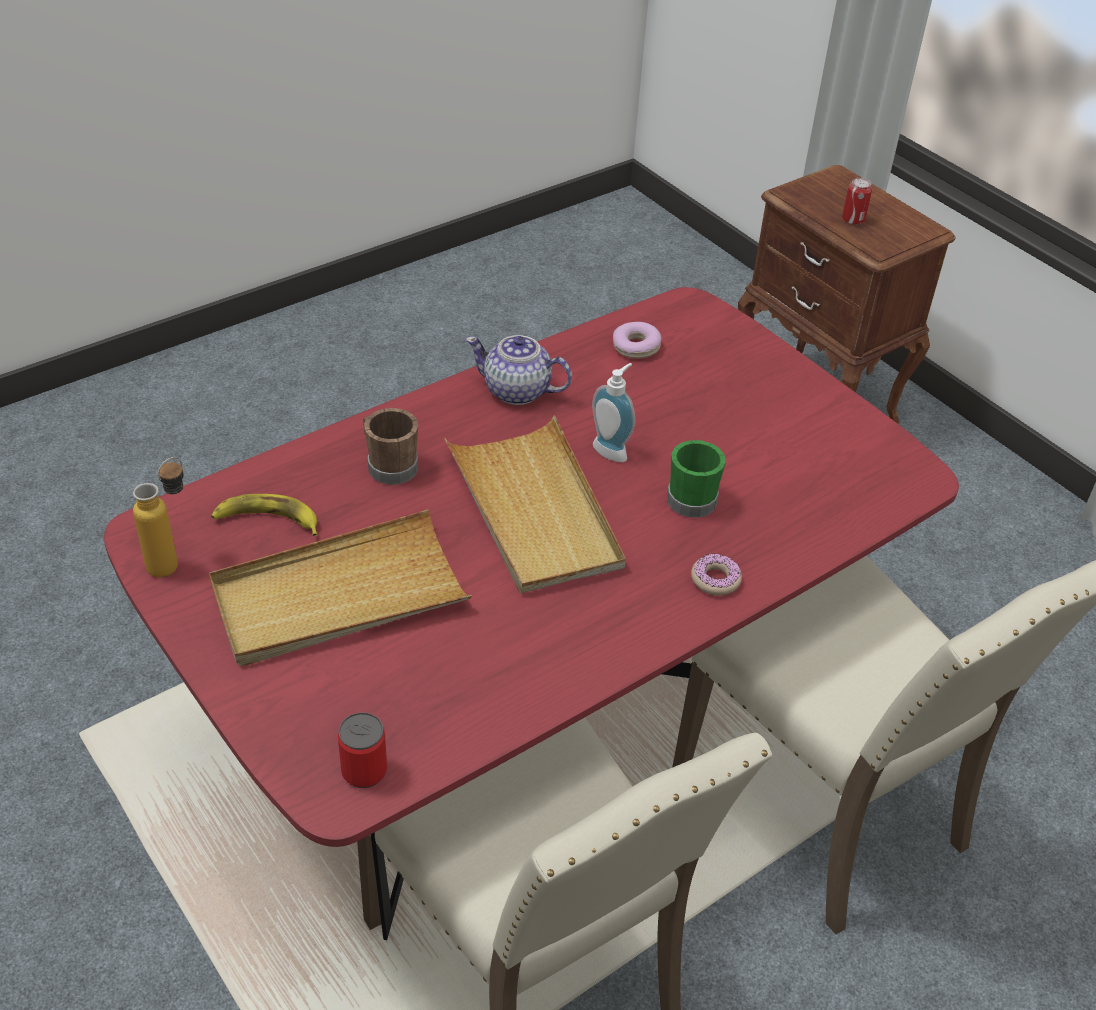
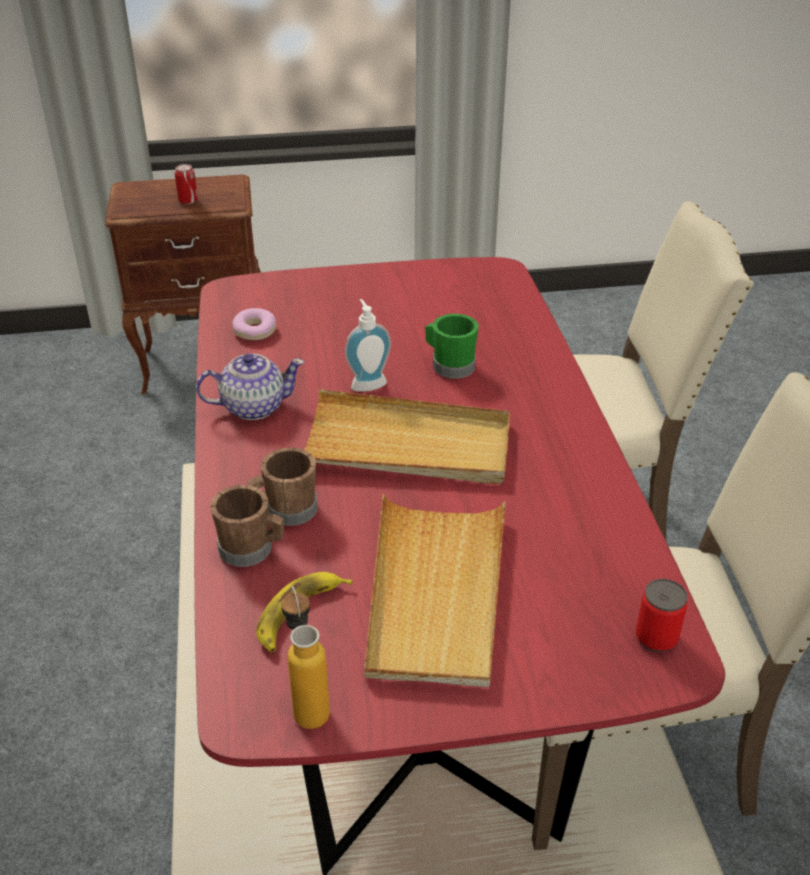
camera: 60 degrees left, 5 degrees down
(327, 464) = (251, 550): none -> brown mug
(517, 391) = (253, 407): teapot -> teapot turned 150 degrees counterclockwise
(715, 580) = (543, 385): donut -> none

